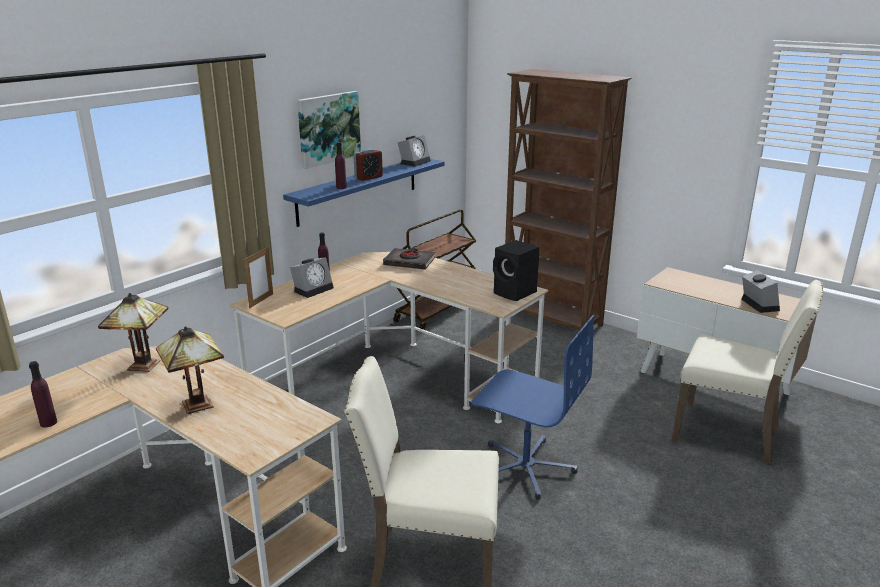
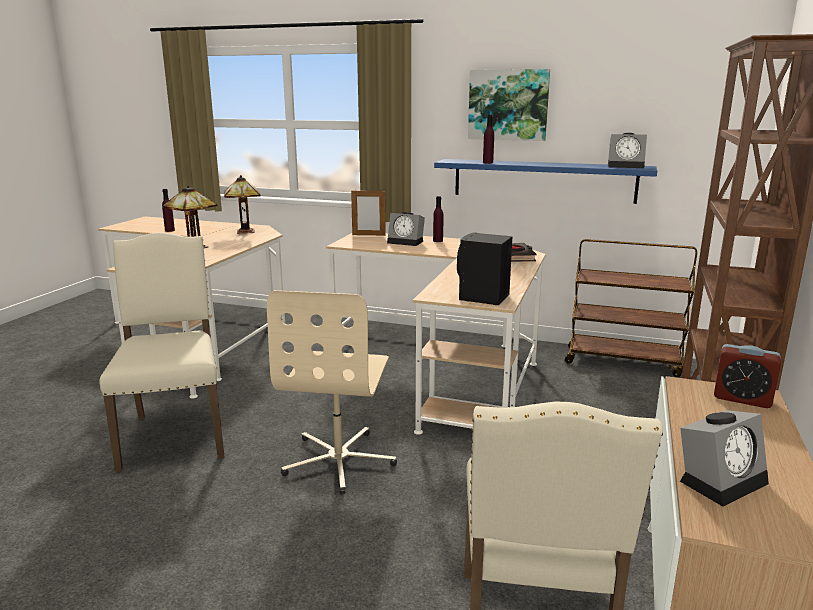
camera: 70 degrees right, 5 degrees down
(368, 178) = (535, 164): alarm clock -> alarm clock (742, 399)
(525, 466) = (340, 460): blue office chair -> beige office chair

